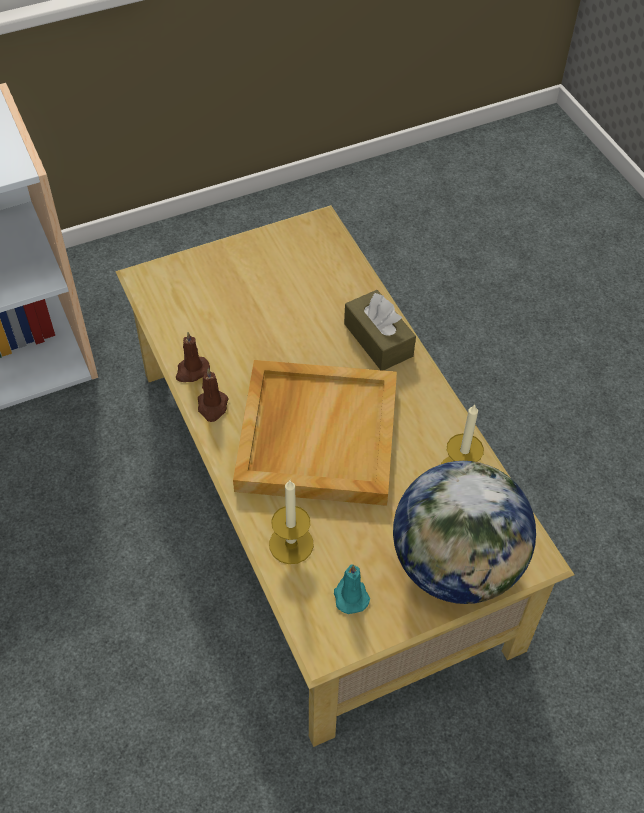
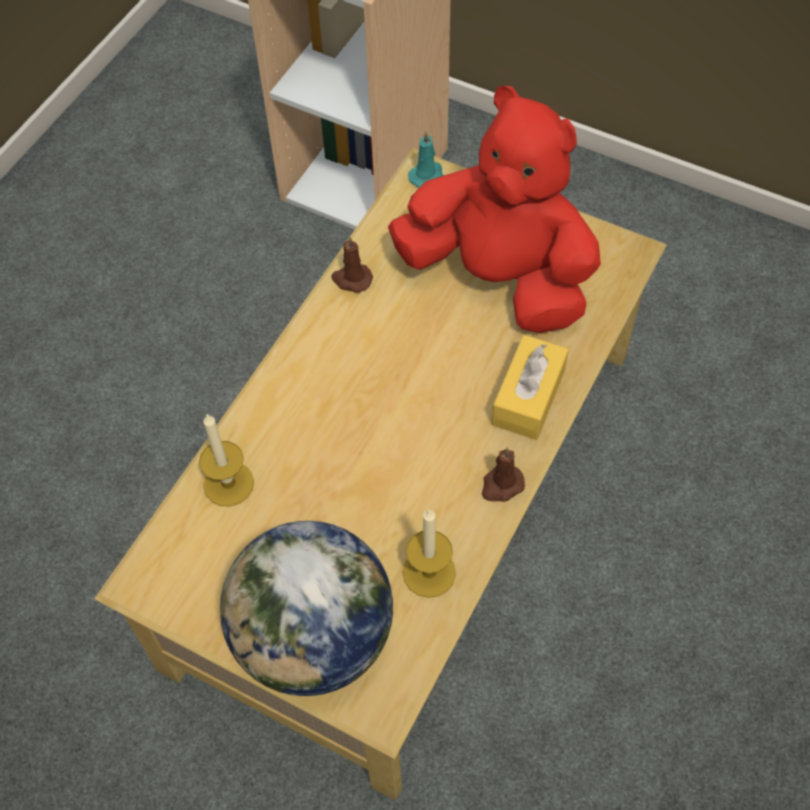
camera: 55 degrees right, 5 degrees up
(212, 407) = (326, 322): brown candle -> brown candle (501, 485)
(273, 295) = (499, 278): none -> red plush toy
(316, 434) = (367, 422): beige tray -> none
(350, 595) = (211, 568): turquoise candle -> turquoise candle (427, 176)
(378, 340) = (528, 397): brown tissue box -> yellow tissue box

